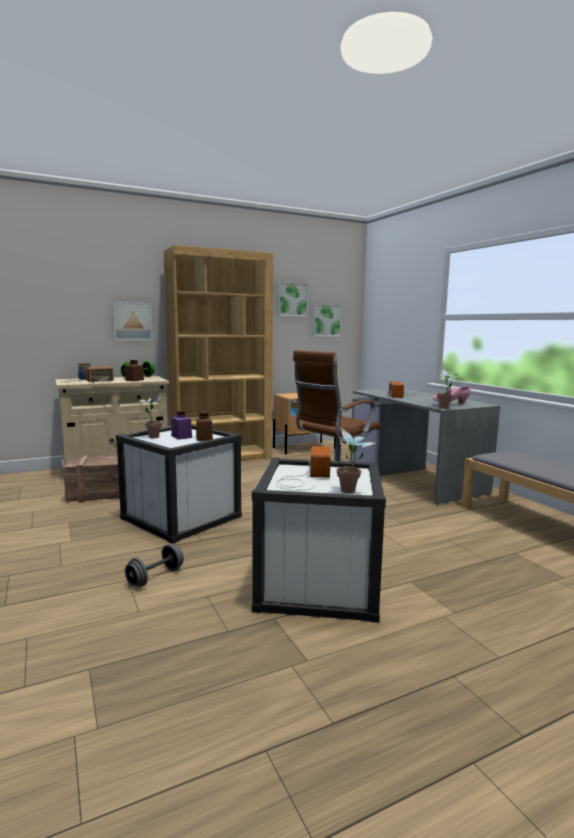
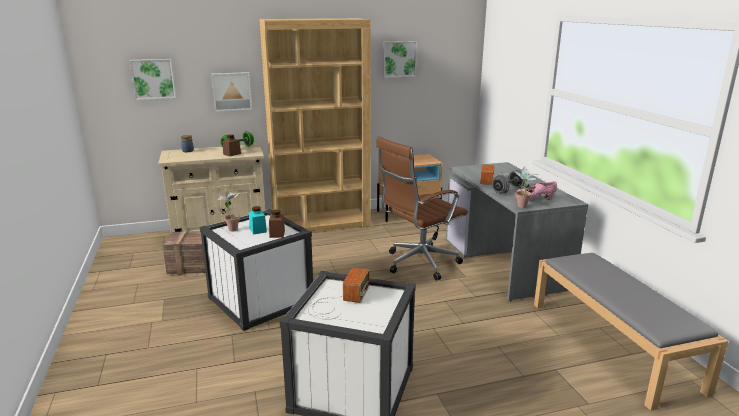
camera: 10 degrees right, 10 degrees up
(85, 381) = (186, 156): radio -> none
(155, 577) = (219, 367): grey dumbbell -> grey dumbbell (508, 190)
(181, 436) = (258, 230): purple jar -> turquoise jar
(326, 320) = (437, 78): picture -> picture (153, 79)
(351, 492) = (368, 325): potted plant -> none

